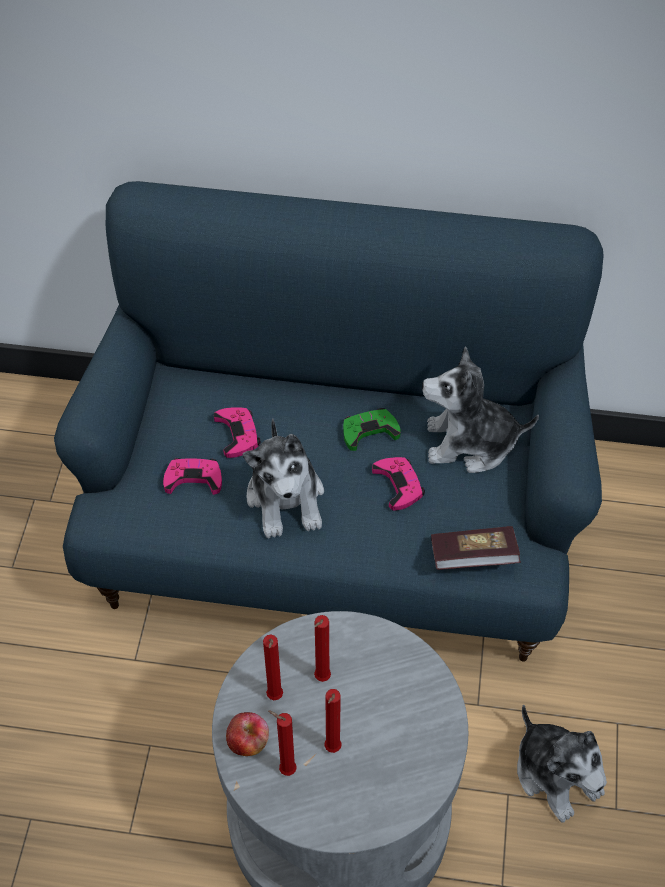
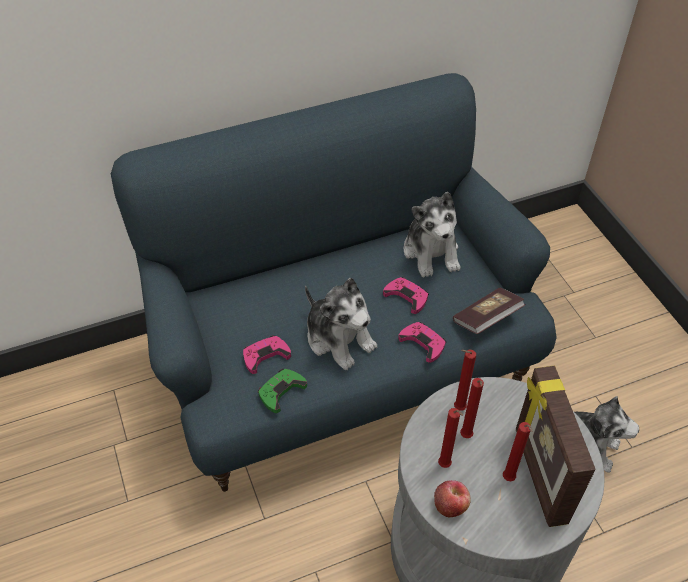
camera: 30 degrees left, 5 degrees down
(237, 434) = (275, 313): pink game controller -> pink game controller (423, 343)
(285, 769) = (489, 510): red candle -> red candle (457, 408)
(368, 763) = (538, 475): none -> picture frame
(369, 431) = (363, 272): green game controller -> green game controller (281, 391)
(470, 443) = (431, 252): plush toy -> plush toy turned 75 degrees counterclockwise

